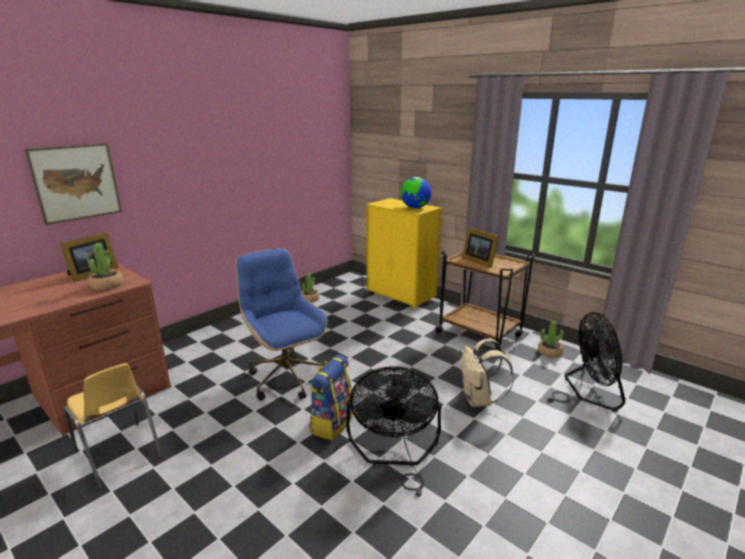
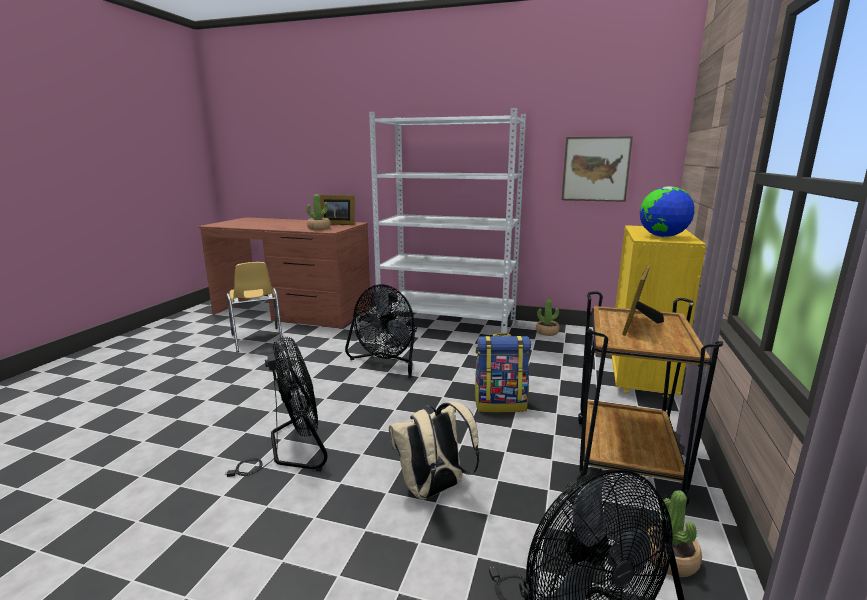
camera: 65 degrees right, 5 degrees down
(76, 182) = (356, 157): picture -> picture (595, 169)
(119, 455) = (257, 340): yellow chair -> yellow chair turned 45 degrees counterclockwise
(242, 329) = (448, 324): none -> white bookcase
(286, 377) = (387, 362): blue office chair -> black fan
(331, 423) = (327, 400): backpack -> backpack (500, 404)

